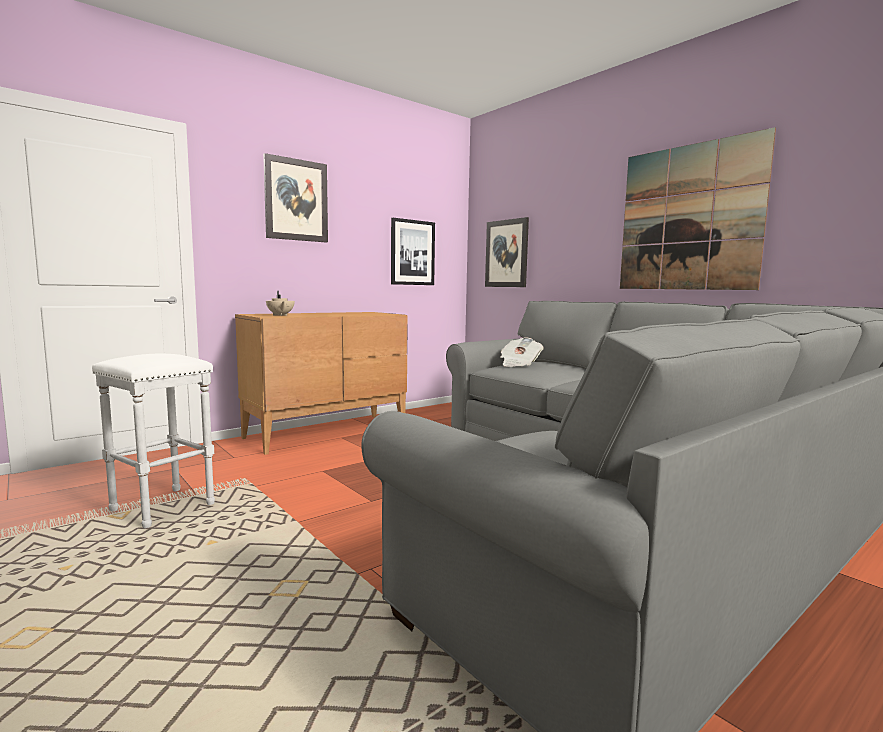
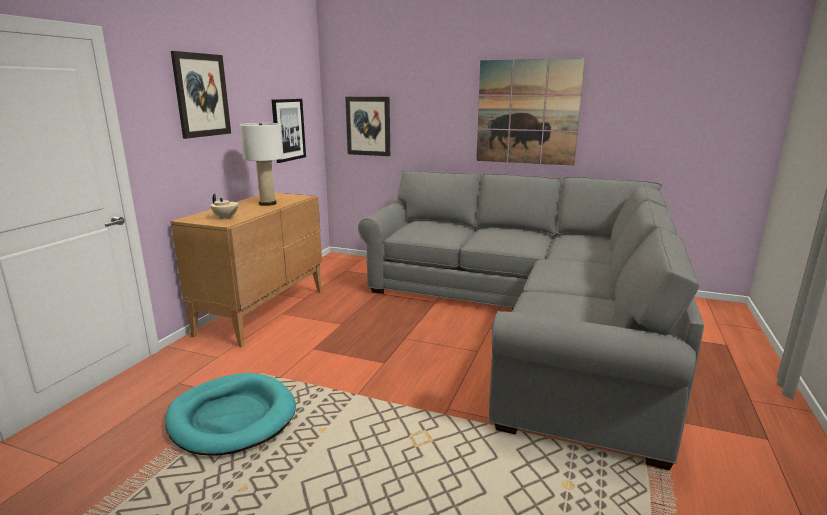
camera: 30 degrees left, 10 degrees up
(163, 506) = (232, 417): white stool -> turquoise dog bed
(345, 314) = (268, 204): none -> white table lamp
(519, 364) = (418, 228): newspaper -> none

